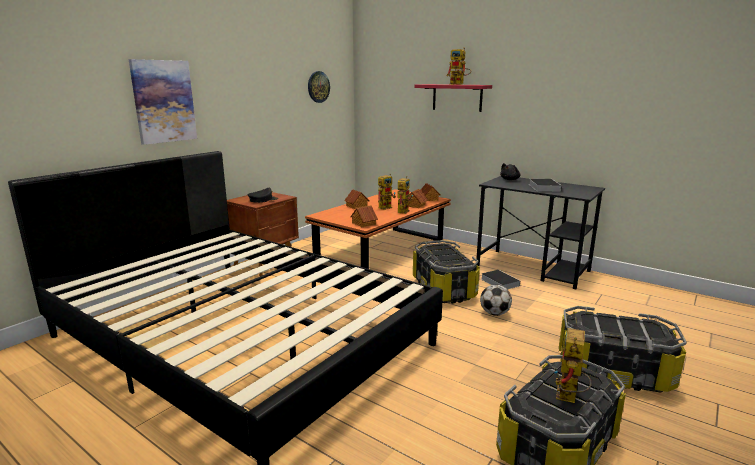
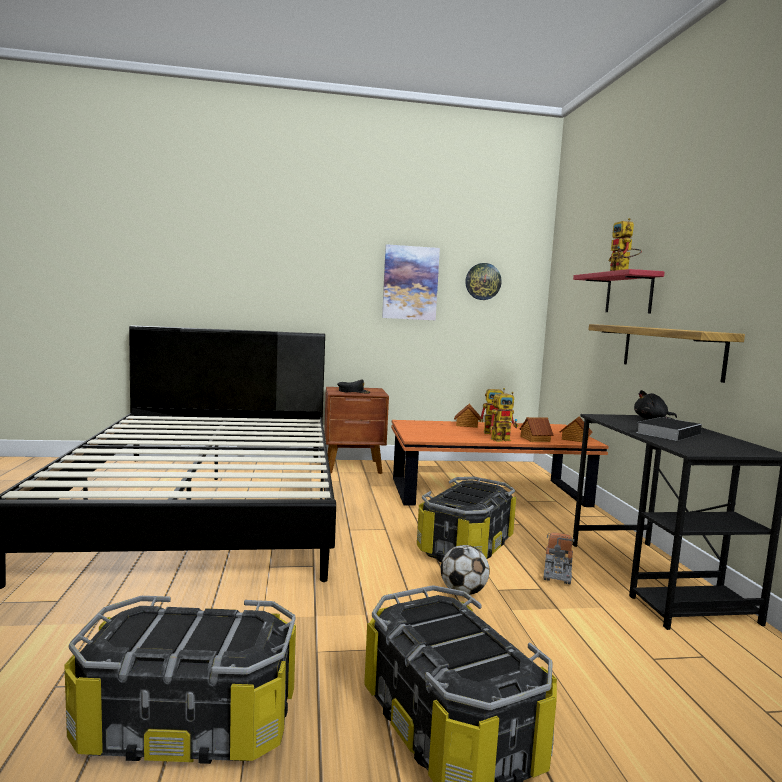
camera: 45 degrees right, 10 degrees down
(163, 101) = (276, 279): picture -> picture (410, 283)
(363, 223) = (422, 436): toy house -> none
(498, 282) = (557, 570): book -> toy truck
(503, 135) = (670, 350): none -> shelf
(569, 398) = (174, 638): toy robot -> none

